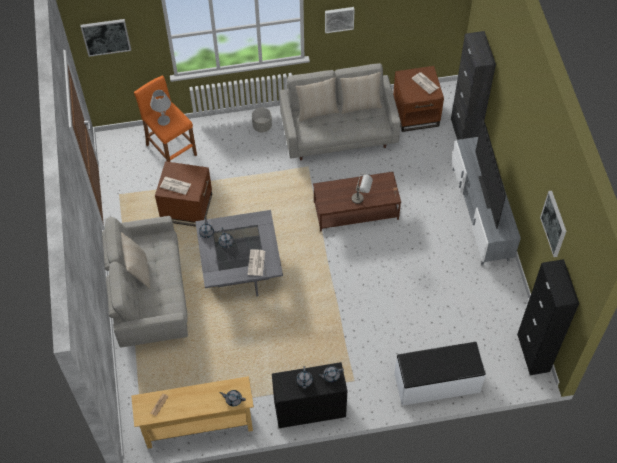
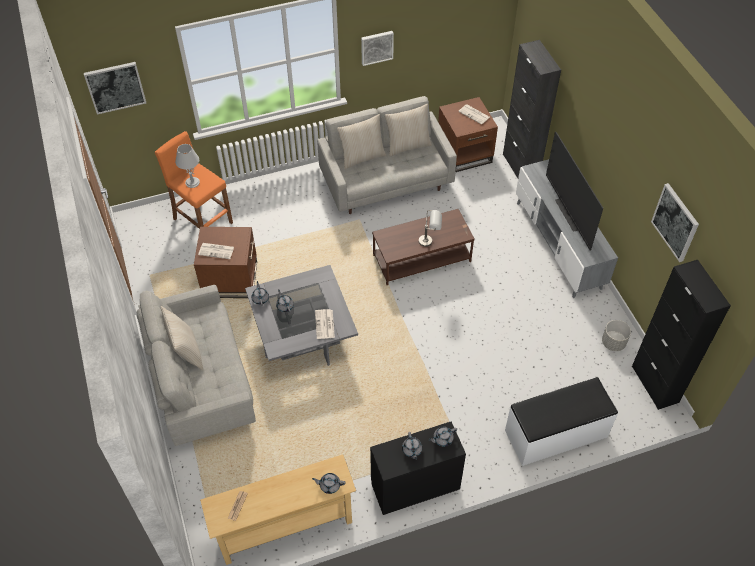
camera: 10 degrees left, 5 degrees down
(262, 126) = (301, 185): grey planter -> grey planter (613, 343)

